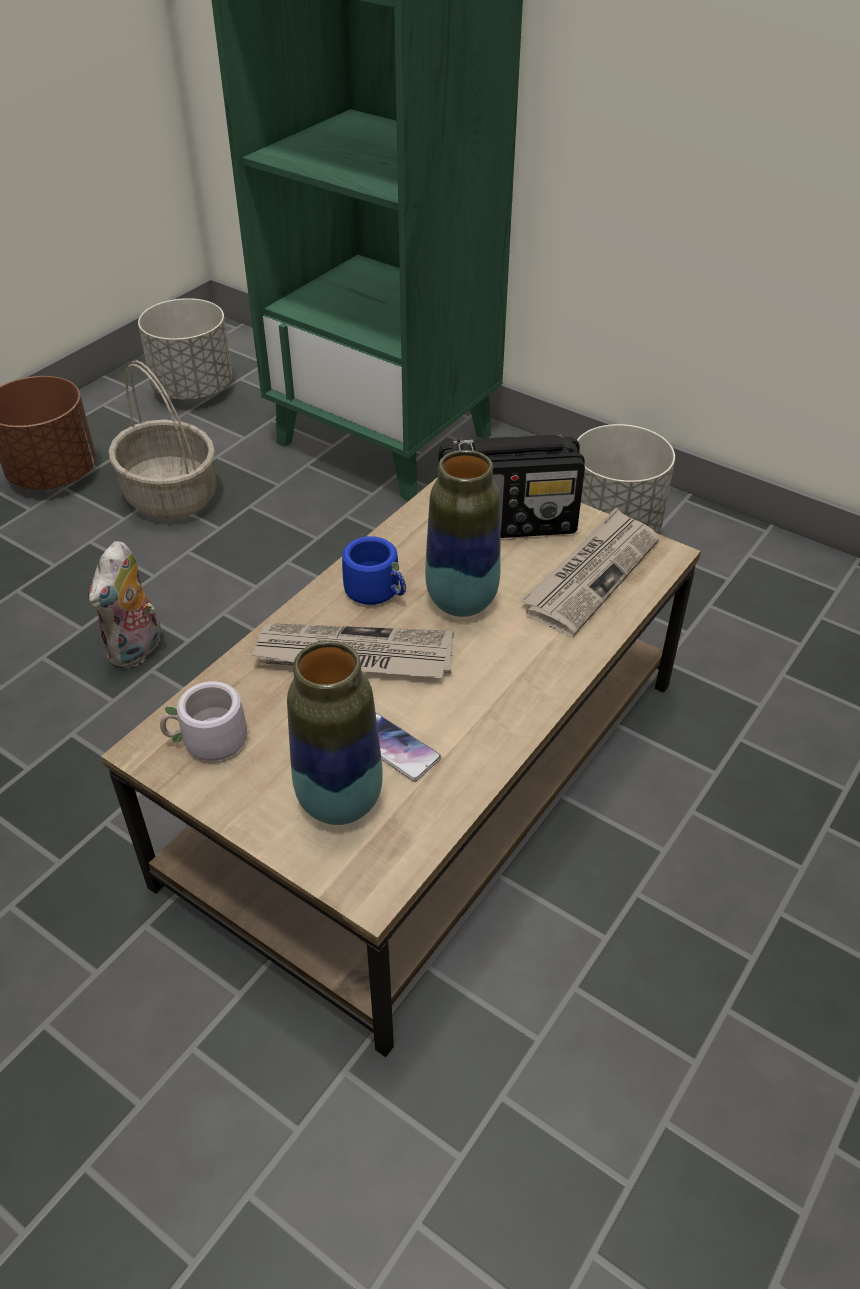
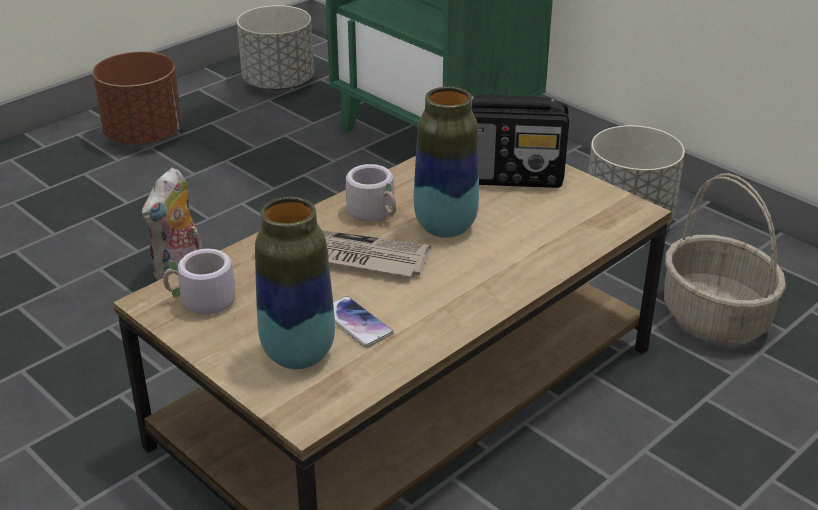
camera: 10 degrees right, 10 degrees down
(172, 496) = (239, 161): basket -> basket (716, 317)
(379, 590) = (376, 213): blue mug -> grey mug
(591, 574) = (566, 219): newspaper -> none

